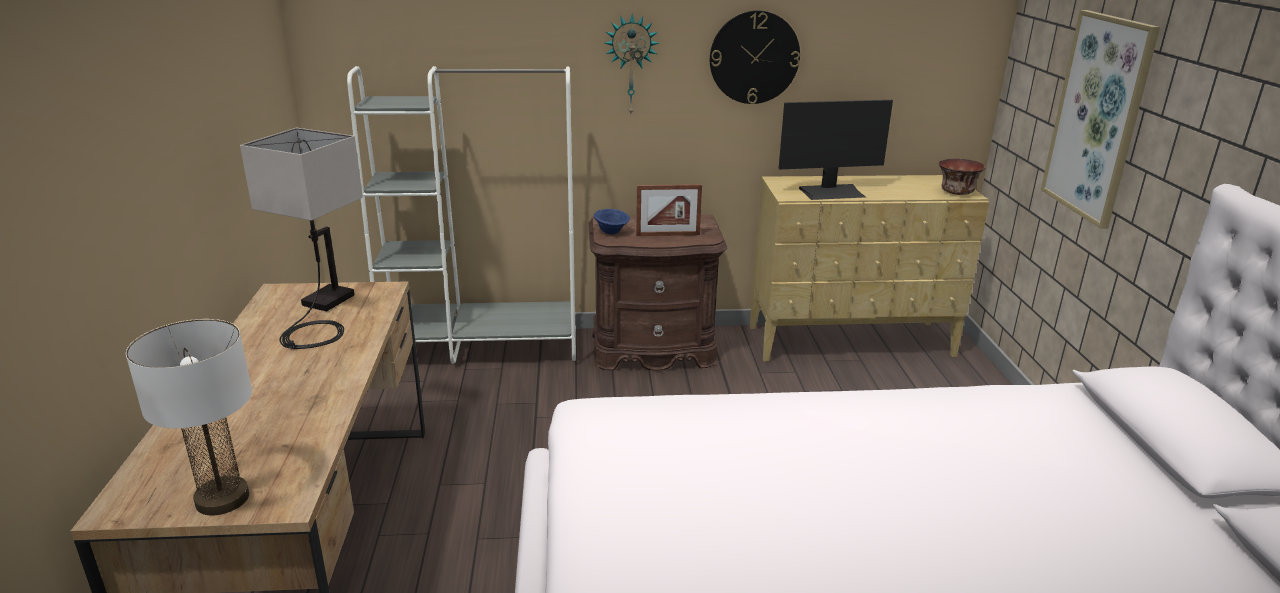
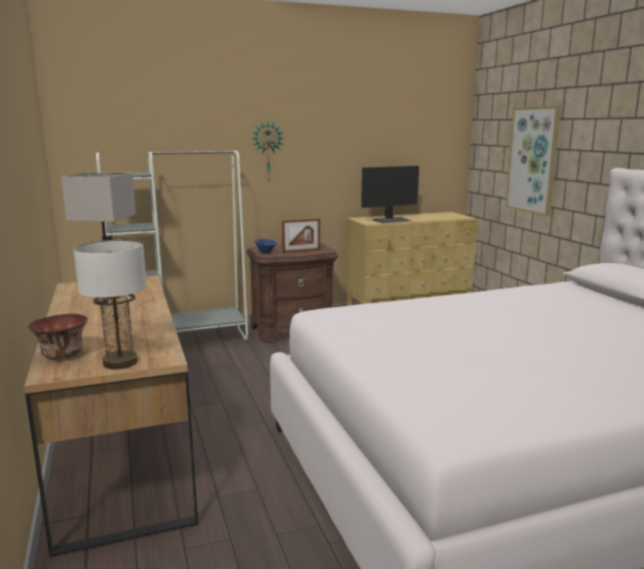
camera: 15 degrees left, 10 degrees down
(754, 57) = (338, 146): wall clock -> none
(957, 193) = (458, 217): bowl -> bowl (62, 356)

